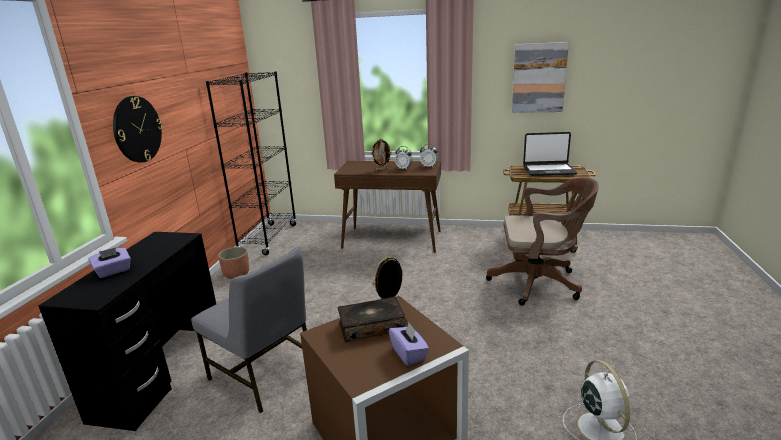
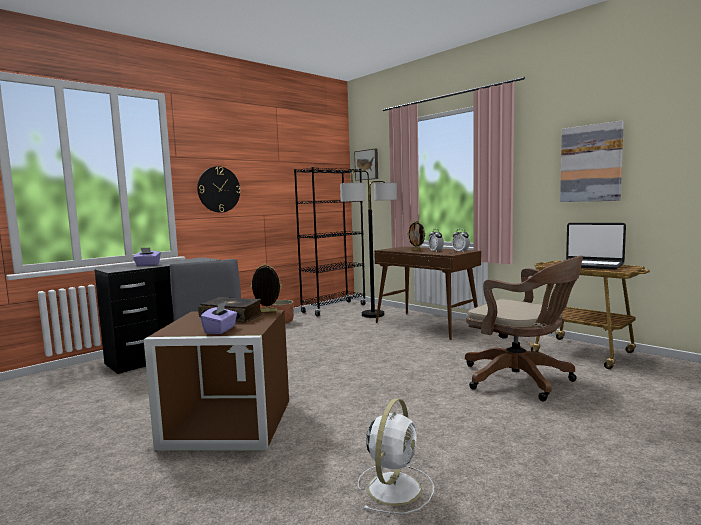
camera: 35 degrees right, 15 degrees down
(277, 64) = (367, 165): none -> picture
(323, 238) = (373, 314): none -> floor lamp

